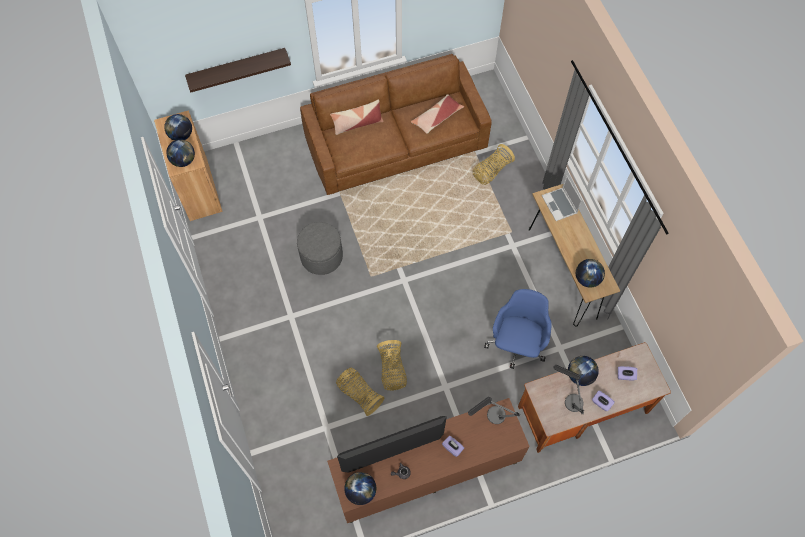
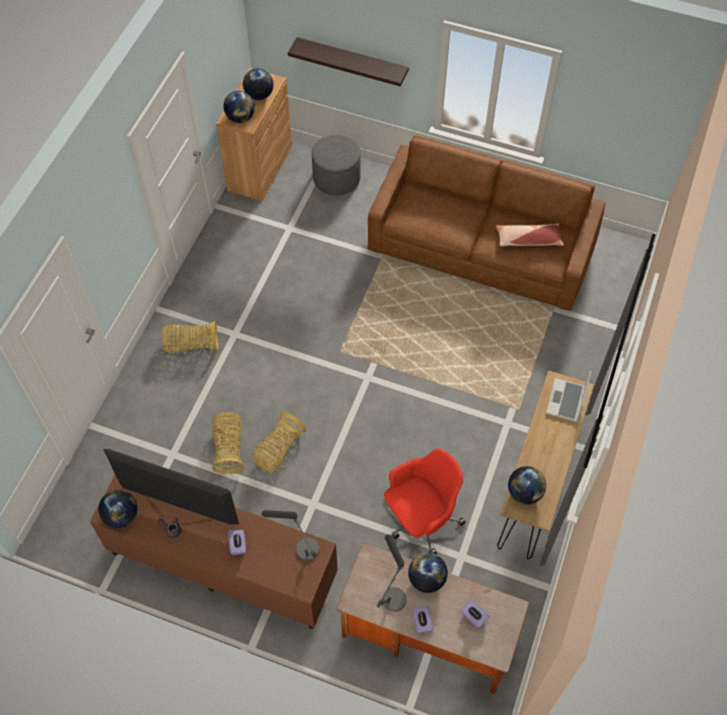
camera: 40 degrees right, 5 degrees down
(321, 256) = (312, 301): grey ottoman -> grey ottoman (336, 178)
(357, 124) = (443, 195): pillow -> none
(491, 171) = (553, 337): basket -> basket (191, 345)
(516, 344) = (420, 519): blue office chair -> red office chair

